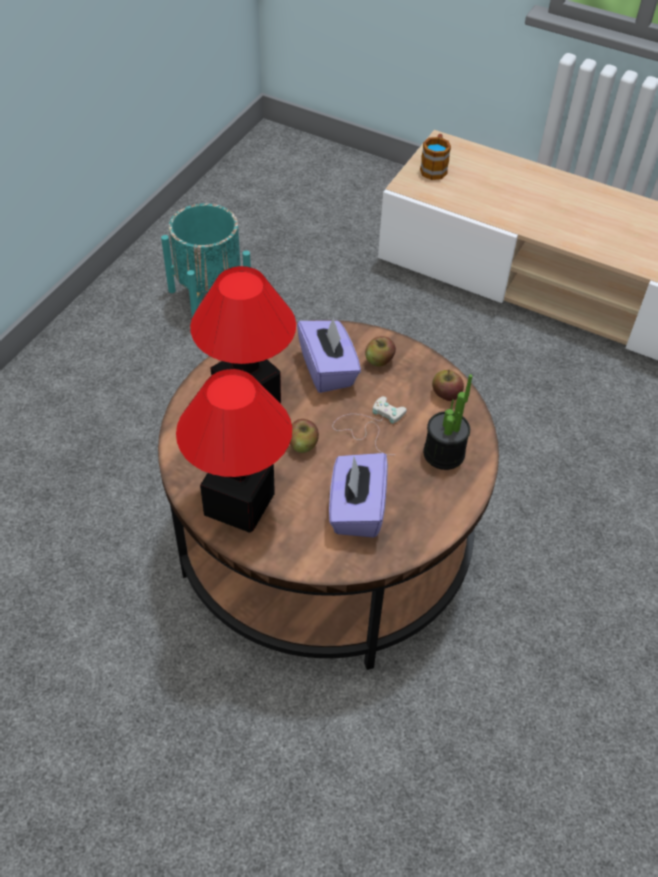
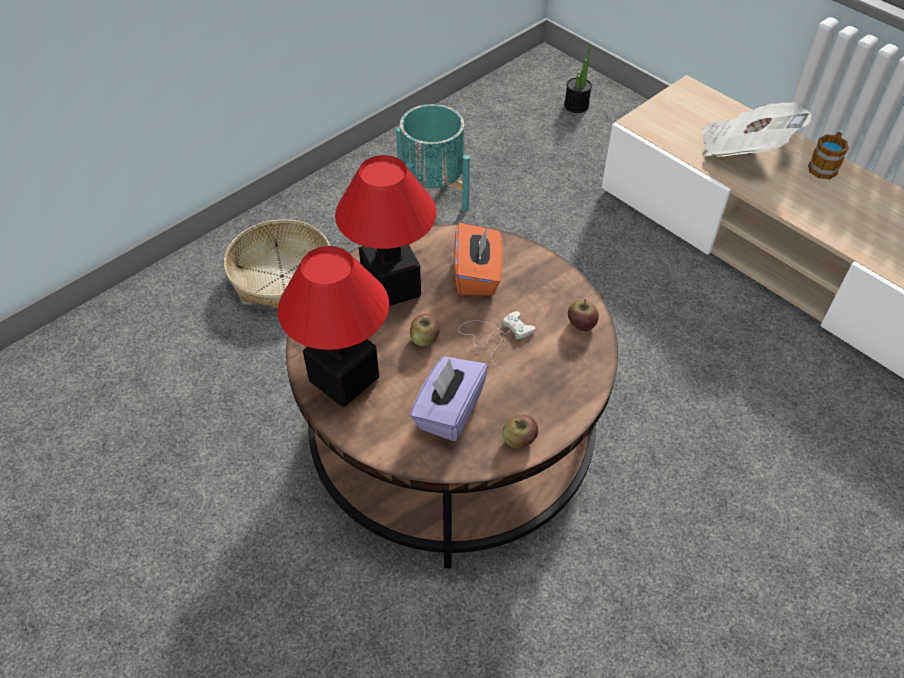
camera: 20 degrees right, 0 degrees up
(81, 419) = (281, 276): none -> basket
(328, 369) = (477, 275): purple tissue box -> orange tissue box
(379, 360) = (529, 277): apple -> apple (519, 440)
(434, 168) = (671, 110): mug -> mug (824, 166)
(444, 453) = (555, 379): potted plant -> potted plant (576, 105)
(515, 194) = (744, 150): none -> newspaper

